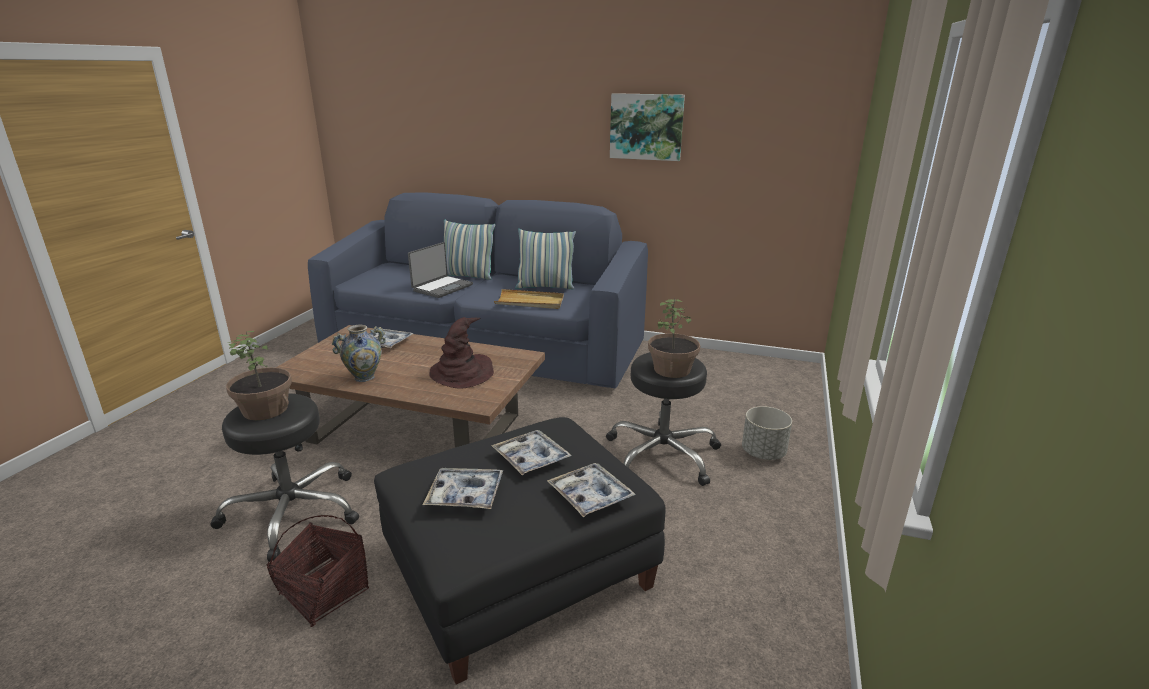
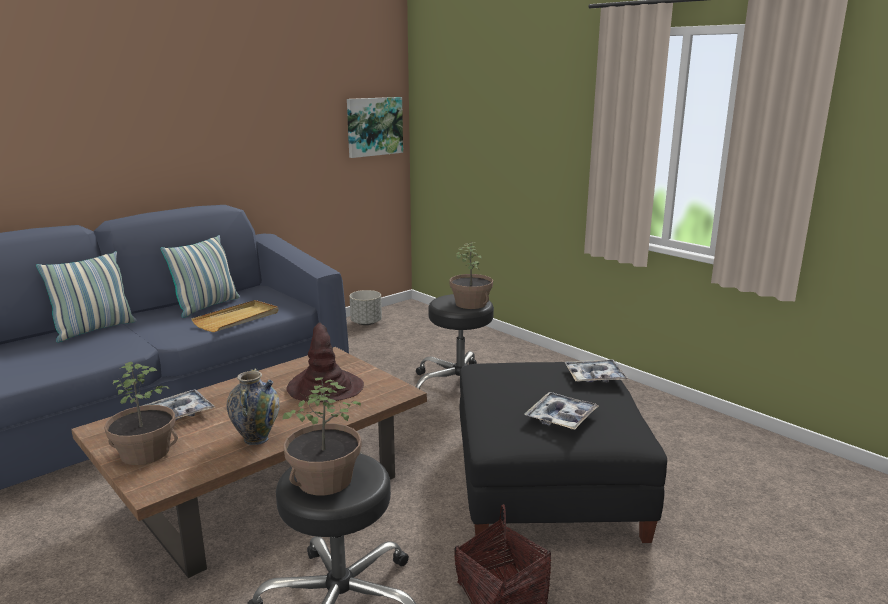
camera: 60 degrees left, 5 degrees down
(328, 353) = (145, 453): none -> potted plant
(442, 287) = (105, 347): laptop -> none
(531, 458) = (528, 384): tray -> none
(646, 127) = (248, 115): picture -> picture (374, 126)
(763, 453) = (496, 354): grey planter -> grey planter (366, 322)

